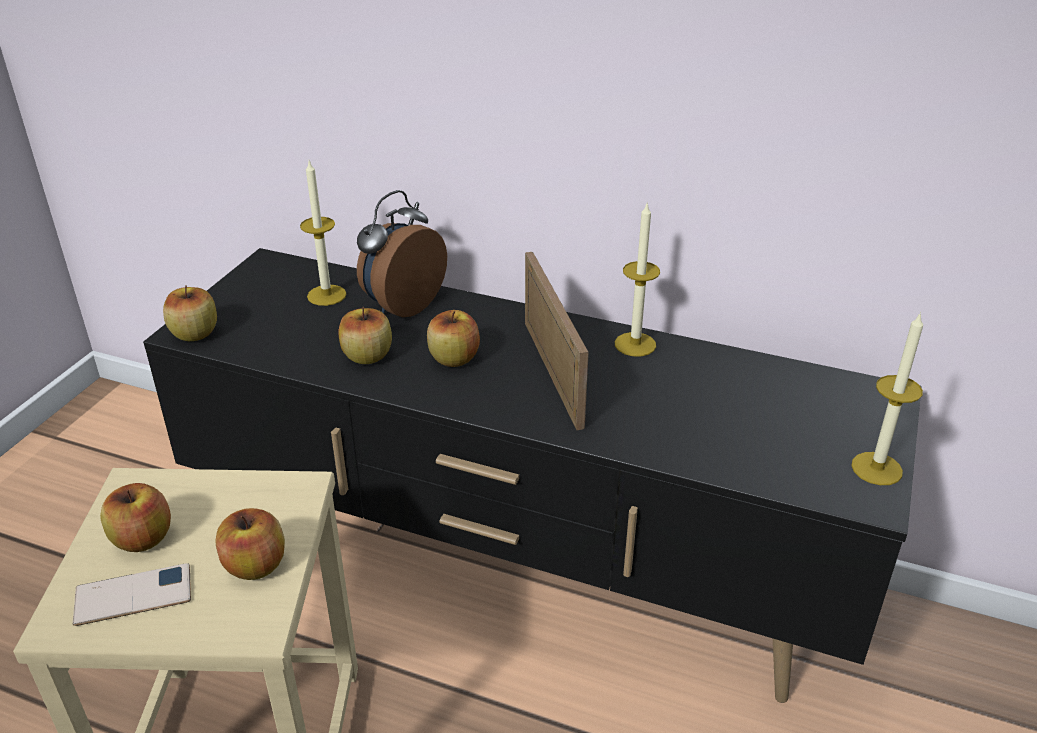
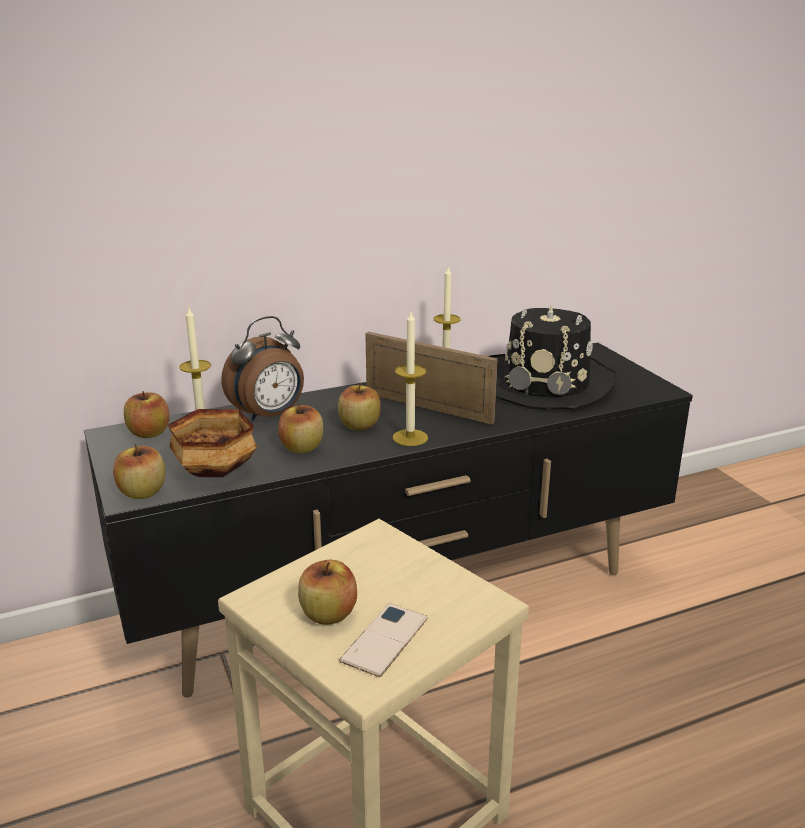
camera: 45 degrees left, 10 degrees down
(255, 565) = (429, 581): apple -> apple (149, 433)
(271, 341) = (215, 470): none -> bowl
(401, 305) = (269, 416): alarm clock -> alarm clock turned 120 degrees counterclockwise
(738, 410) = (546, 383): none -> black hat
(876, 468) = (640, 378): candle -> candle (410, 437)

